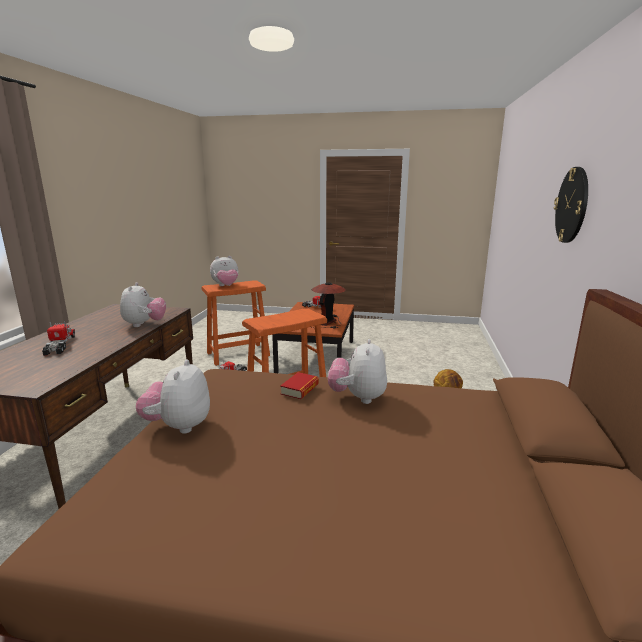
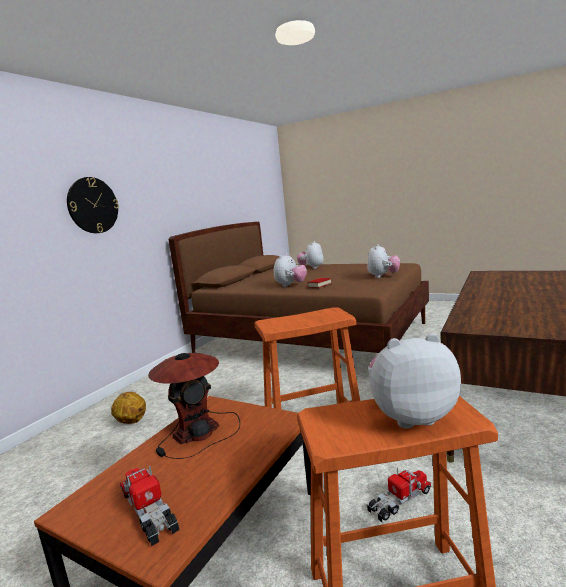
camera: 160 degrees left, 5 degrees down
(60, 345) = (529, 289): toy truck -> none
(144, 324) = (474, 307): plush toy -> plush toy (311, 267)

